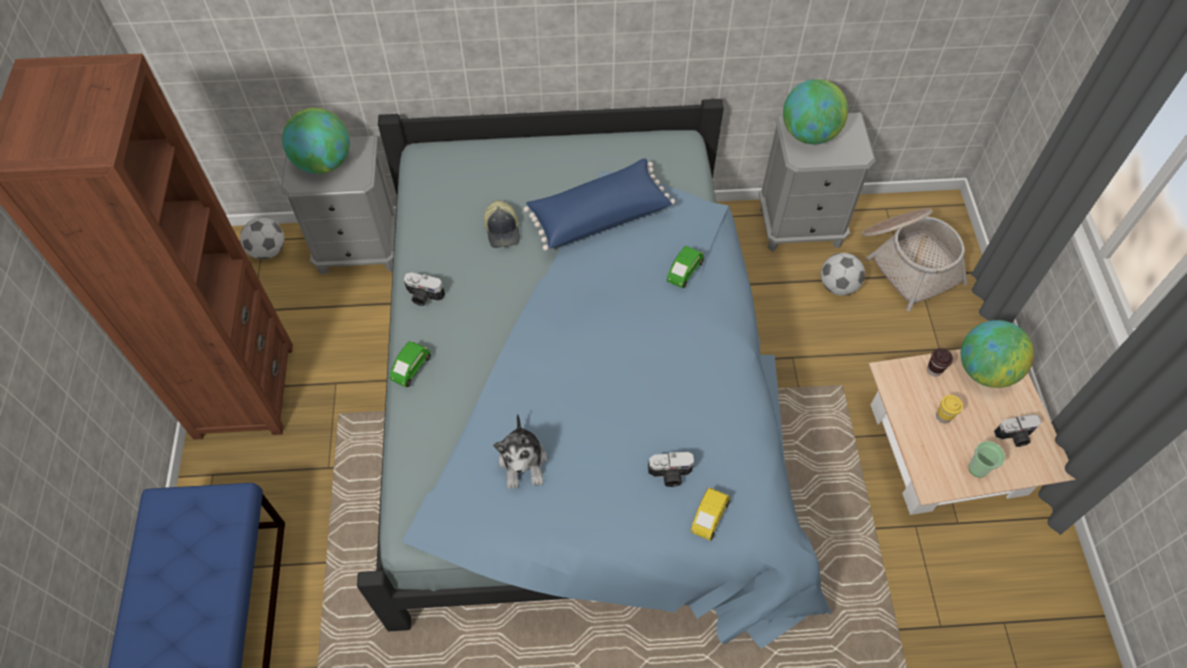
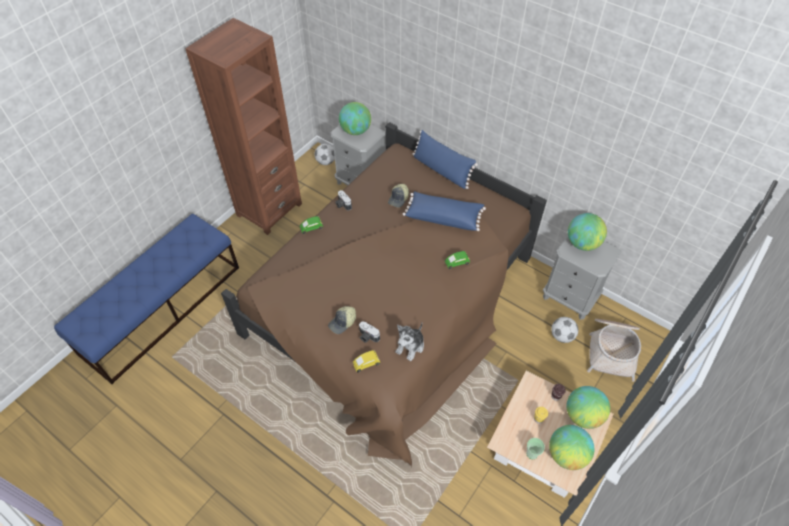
camera: 40 degrees right, 5 degrees down
(523, 146) = (441, 170): none -> blue pillow
(523, 462) = (316, 290): plush toy -> plush toy (410, 346)
(584, 403) = (392, 304): blue bed -> brown bed
(613, 482) = (343, 322): none -> cap
(1015, 436) = (566, 454): camera -> globe

